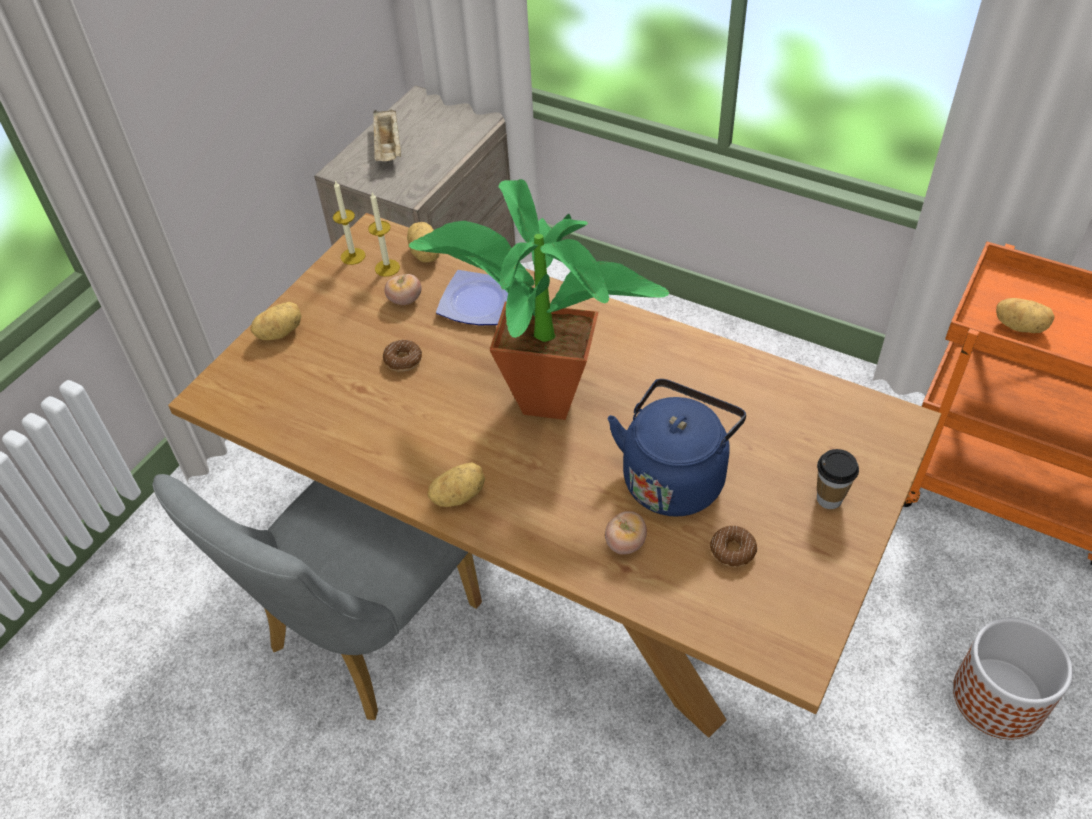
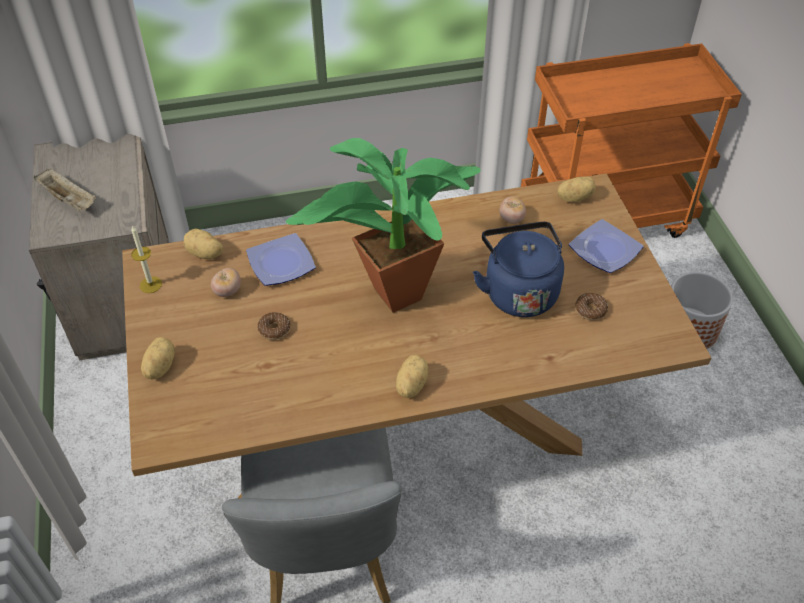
camera: 45 degrees left, 0 degrees up
(387, 268) = (187, 278): candle -> none
(625, 543) = (534, 345): tomato -> tomato (511, 219)
(829, 499) = (605, 251): cup -> plate
(1020, 326) = (592, 106): potato -> potato (574, 197)

